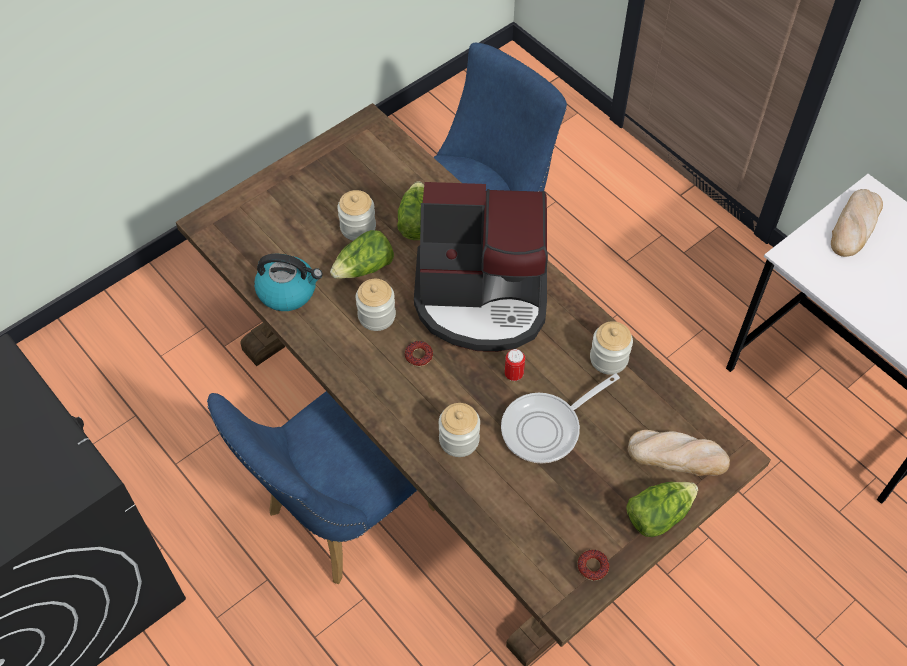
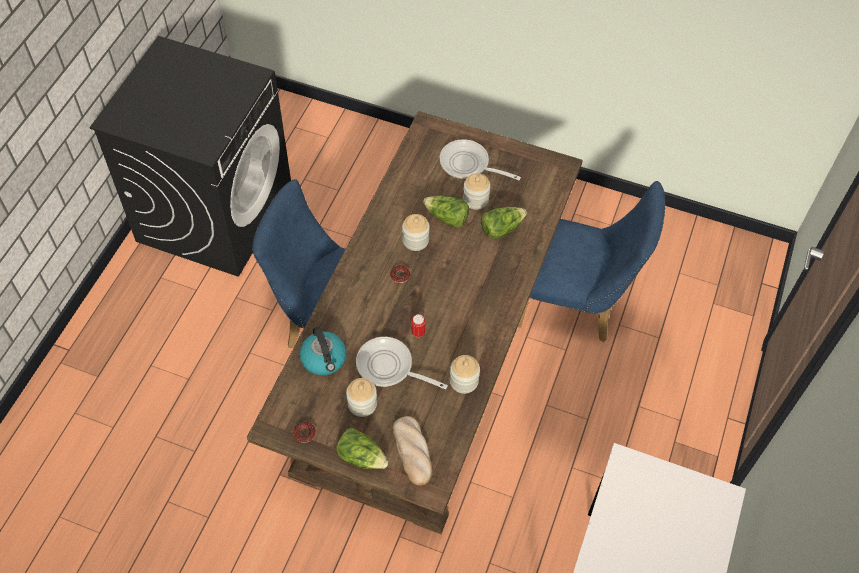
camera: 60 degrees right, 0 degrees up
(288, 291) = (405, 188): kettle -> kettle (324, 359)
(301, 210) = (468, 165): none -> frying pan
(459, 440) = (353, 323): jar -> jar (362, 404)
(482, 298) = (465, 290): coffee machine -> none
(855, 226) = (684, 496): bread -> none

